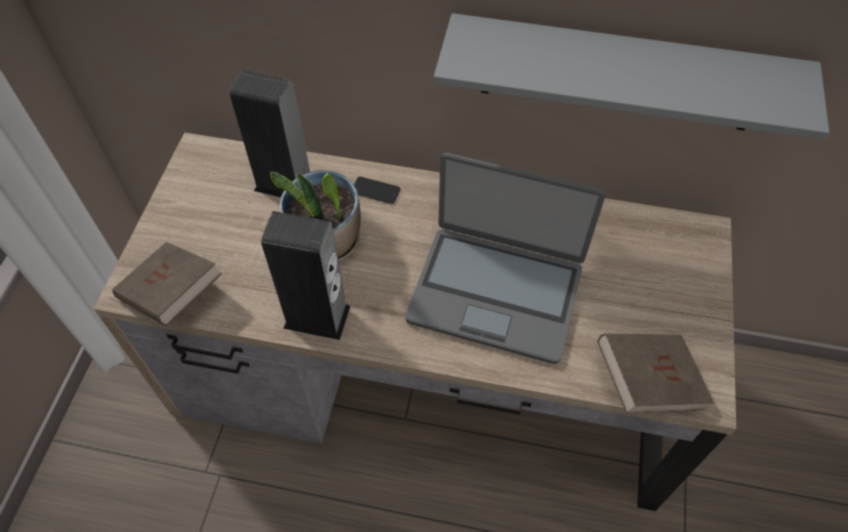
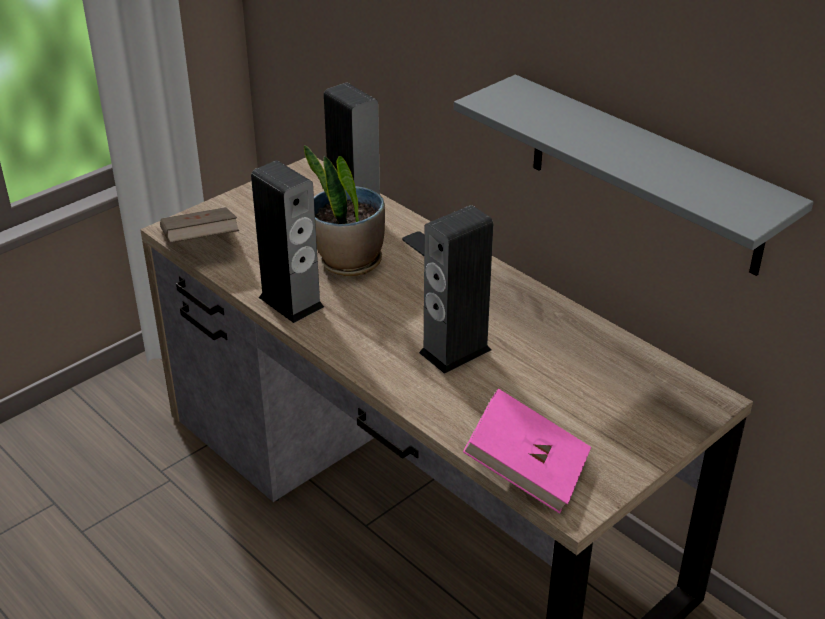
camera: 35 degrees right, 20 degrees down
(496, 292) = (455, 351): laptop -> speaker
(647, 382) = (526, 470): brown book -> pink book

